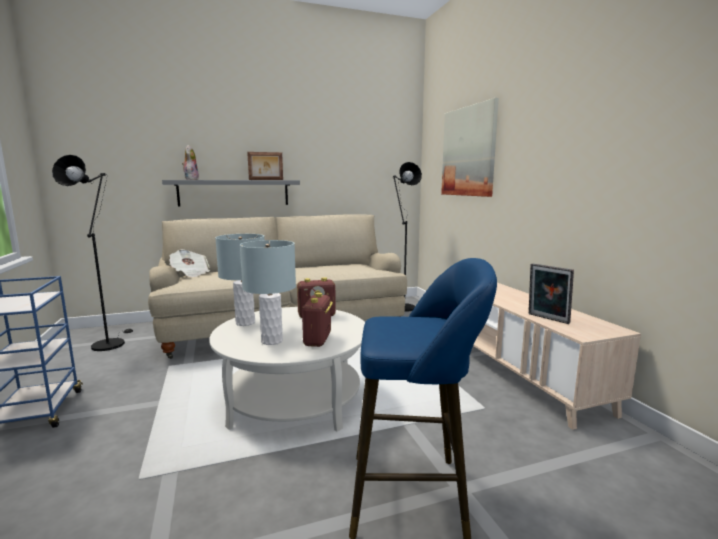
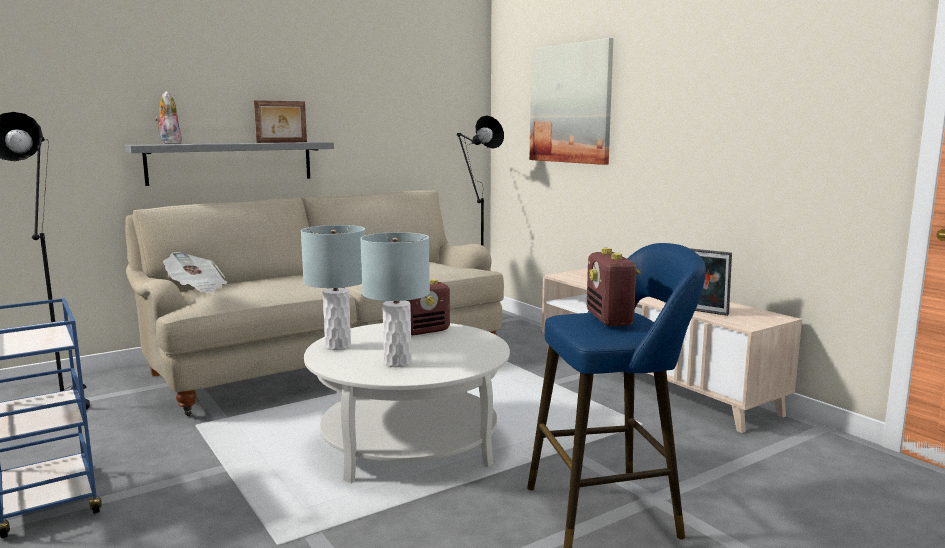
camera: 15 degrees left, 0 degrees up
(317, 340) = (454, 357): radio -> radio (609, 319)

